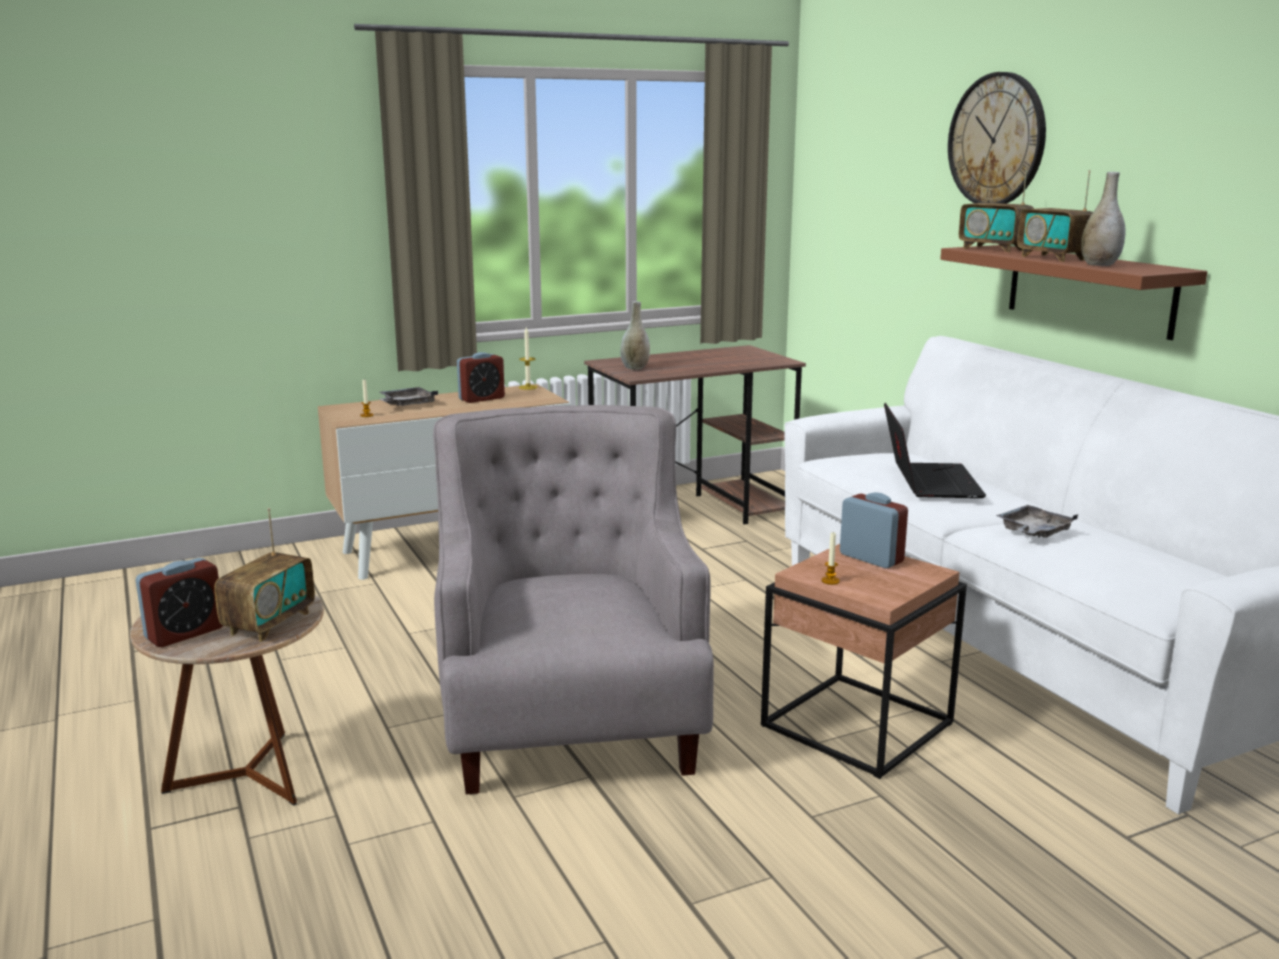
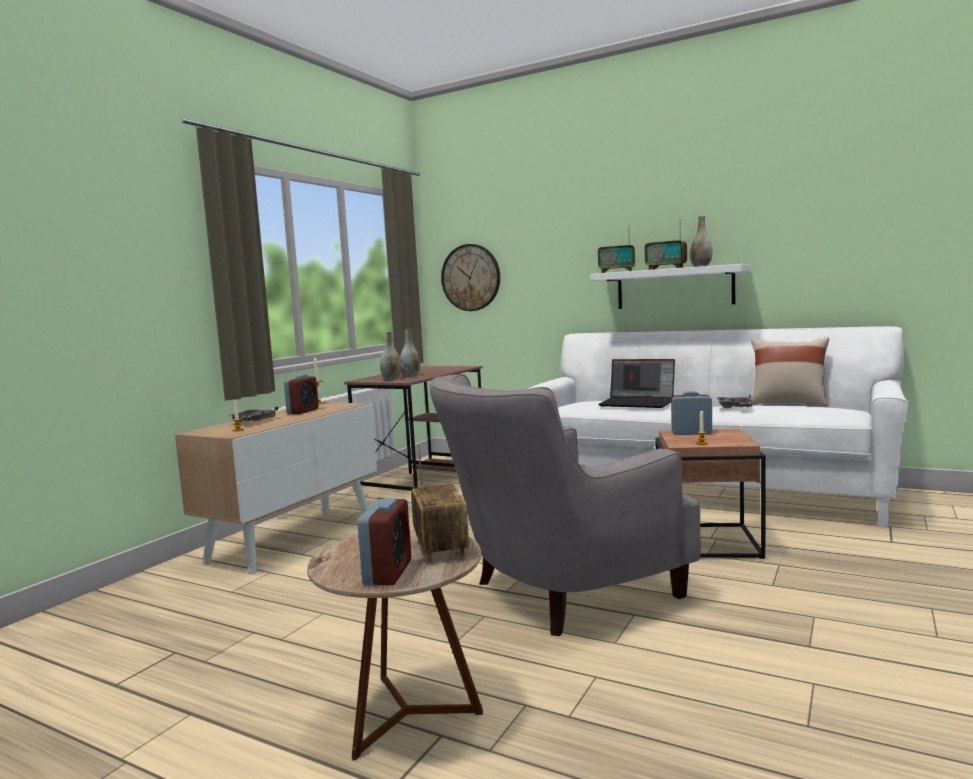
camera: 35 degrees left, 10 degrees down
(570, 717) = (560, 592): grey armchair -> grey armchair turned 75 degrees counterclockwise
(671, 366) = (410, 375): none -> grey vase
(928, 481) = (638, 403): laptop -> laptop turned 150 degrees clockwise
(997, 140) = (593, 216): wall clock -> wall clock (471, 277)
(1089, 290) = (674, 288): brown shelf -> white shelf
(1166, 547) = (788, 403): none -> beige pillow

